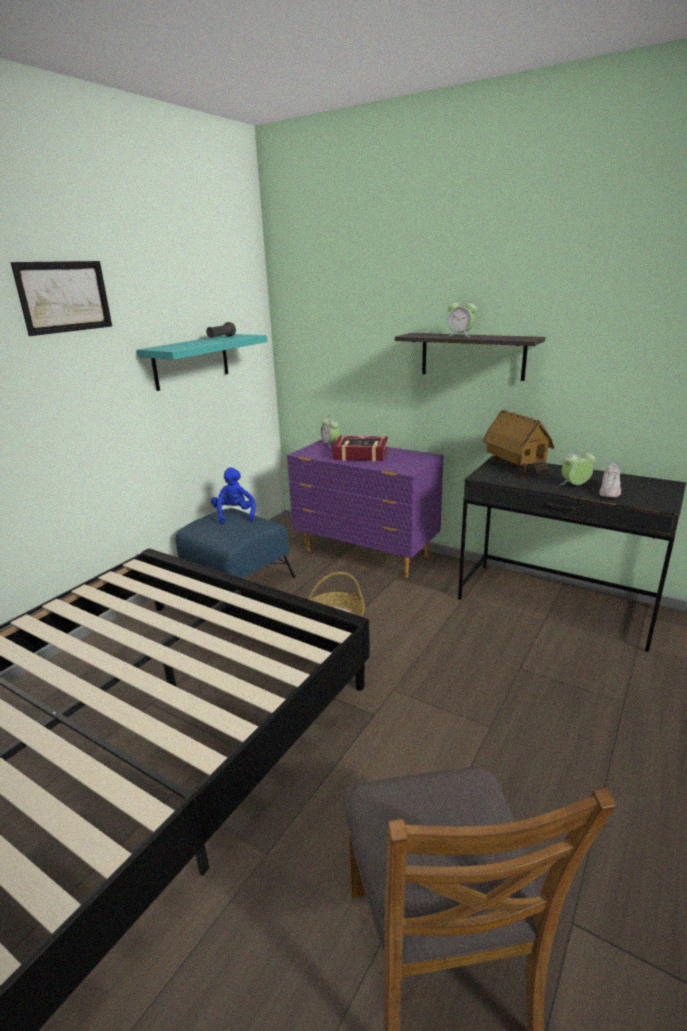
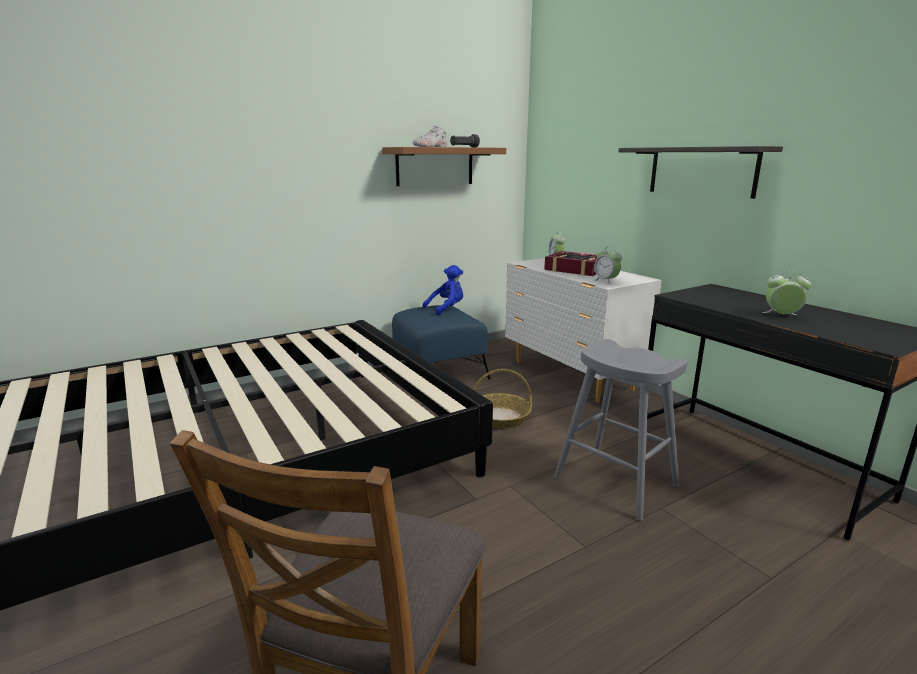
camera: 25 degrees right, 5 degrees down
(64, 297) = (324, 95): picture -> none
(191, 361) = (435, 166): turquoise shelf -> brown shelf
(235, 515) = (446, 309): blue plush toy -> blue plush toy turned 45 degrees clockwise
(366, 554) = (571, 376): purple dresser -> white dresser
(460, 335) = (687, 146): alarm clock -> alarm clock (606, 281)
(473, 655) = (616, 482): none -> grey stool
(516, 467) = (727, 294): toy house -> none
(609, 491) = (822, 326): white shoe -> white shoe (430, 147)

